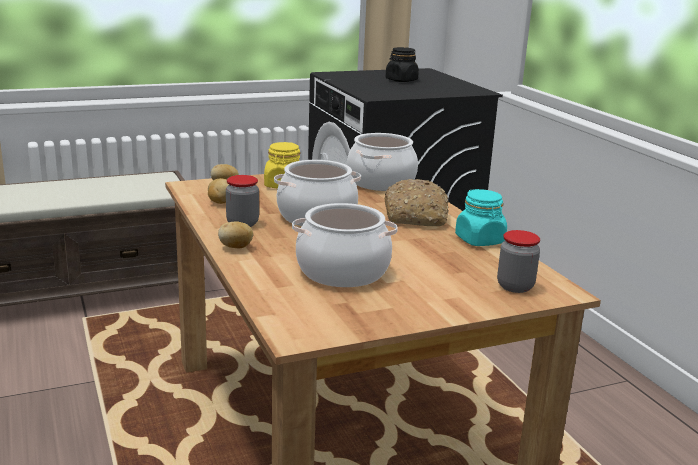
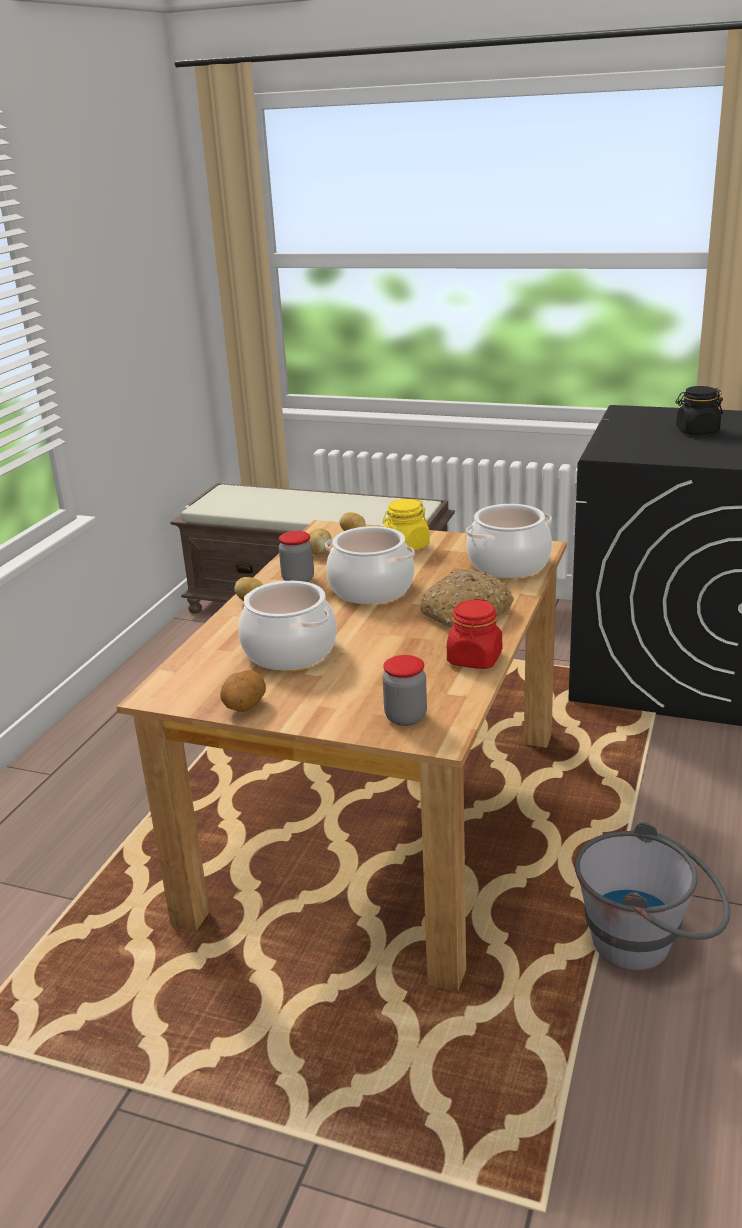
camera: 45 degrees right, 5 degrees up
(391, 318) = (244, 707): none -> potato
(480, 240) = (474, 659): turquoise jar -> red jar
(598, 431) = (648, 945): none -> grey bucket

